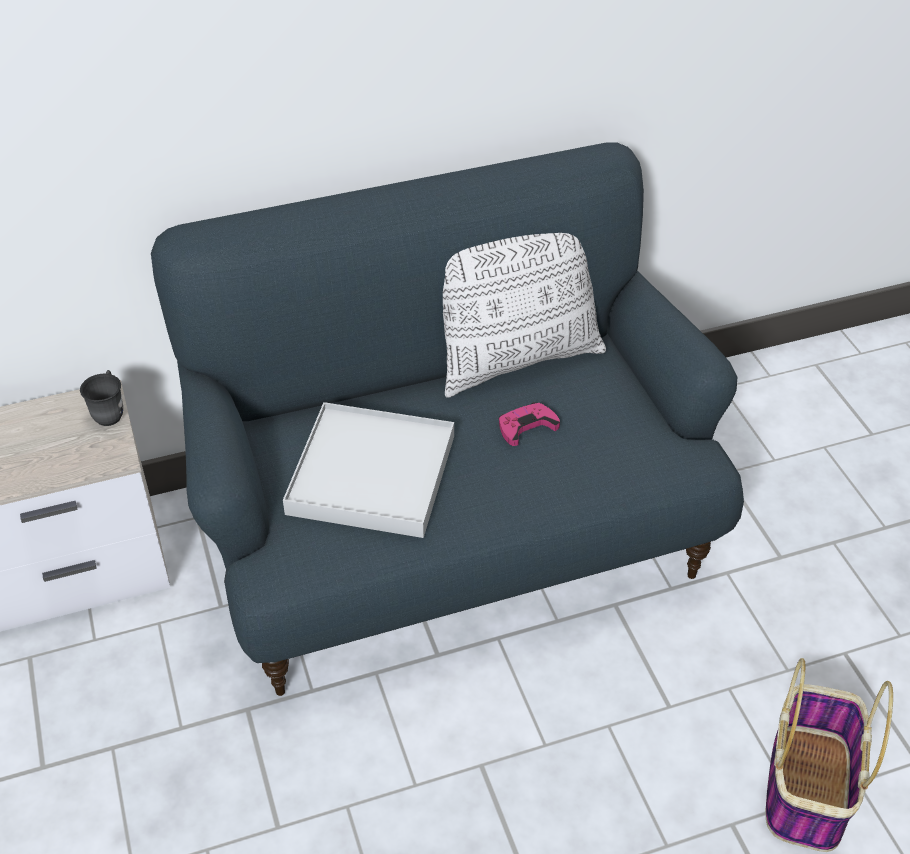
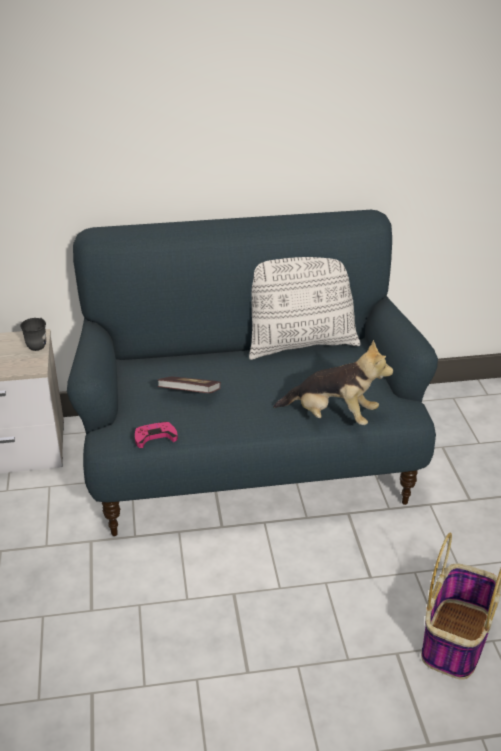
camera: 10 degrees right, 10 degrees down
(372, 475) = (189, 394): white tray -> book
(526, 426) = (296, 380): pink game controller -> pink game controller (155, 437)
(596, 487) = (332, 416): none -> plush toy

